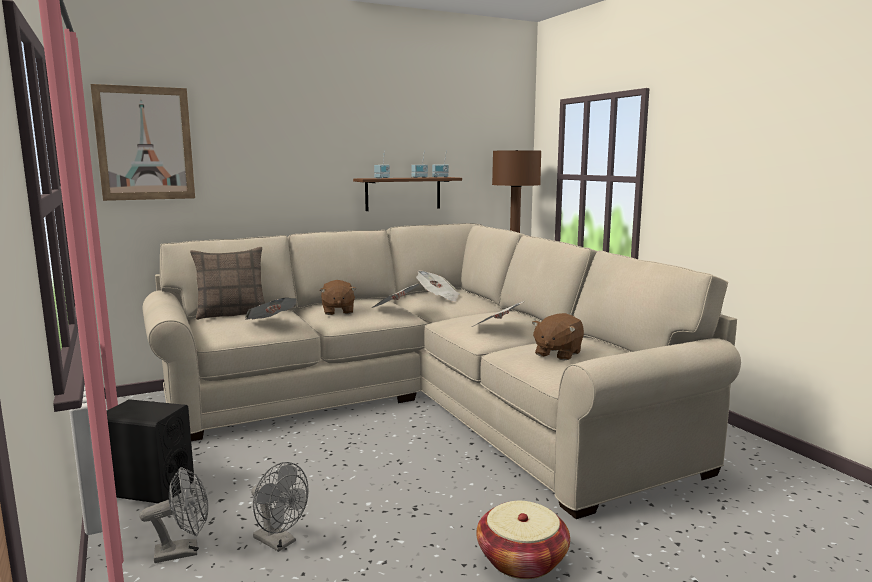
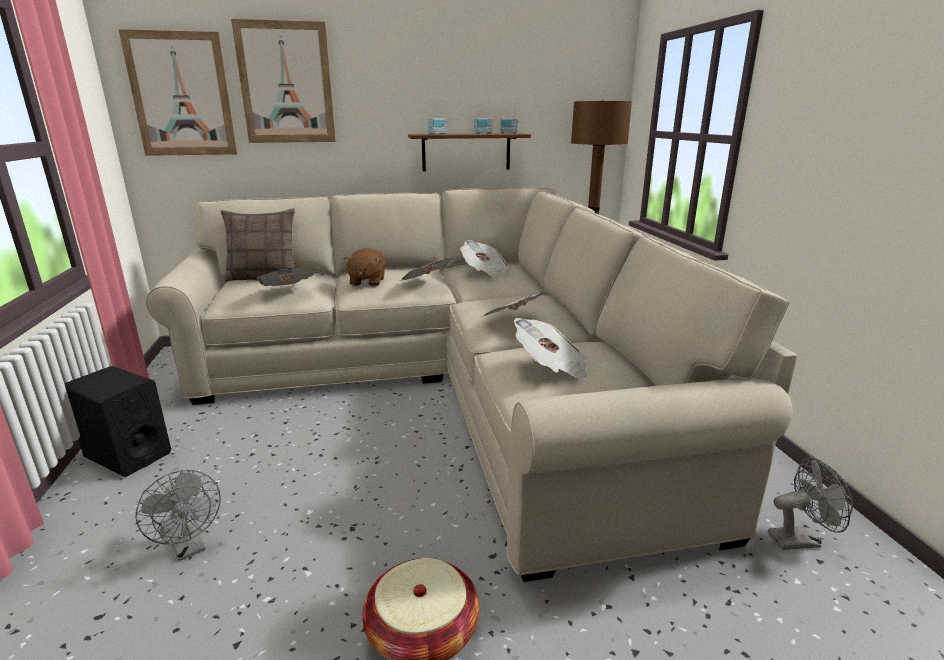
camera: 15 degrees right, 10 degrees up
(184, 551) = (98, 540): grey fan -> grey fan (800, 539)
(245, 134) = (286, 83): none -> picture
(557, 353) = (551, 368): brown plush toy -> newspaper

